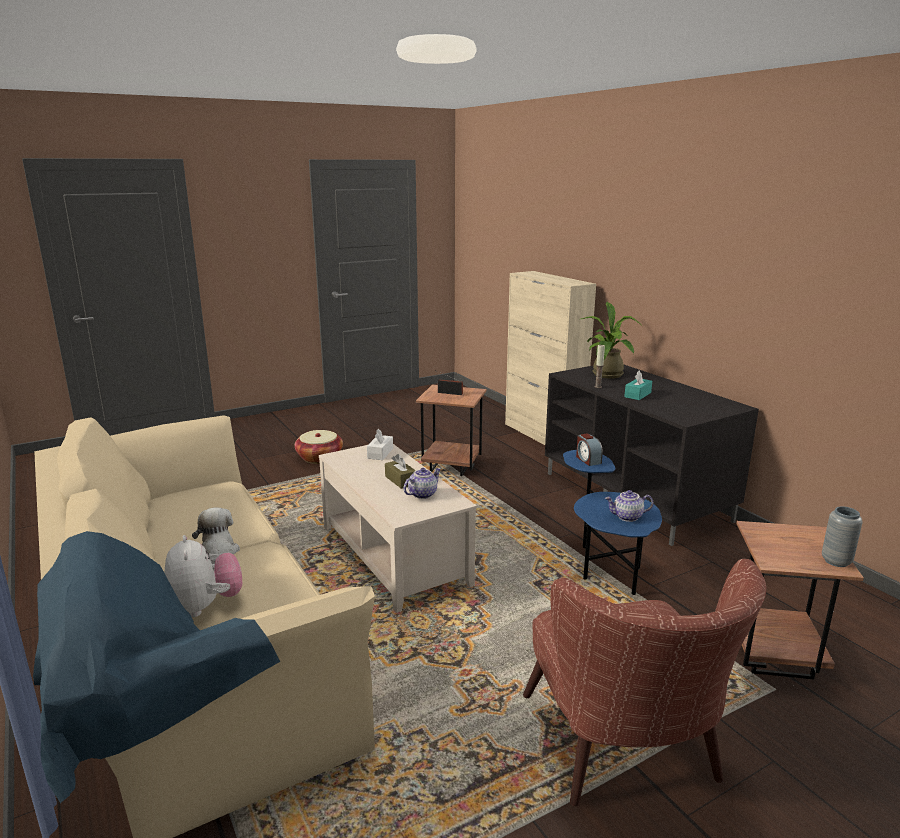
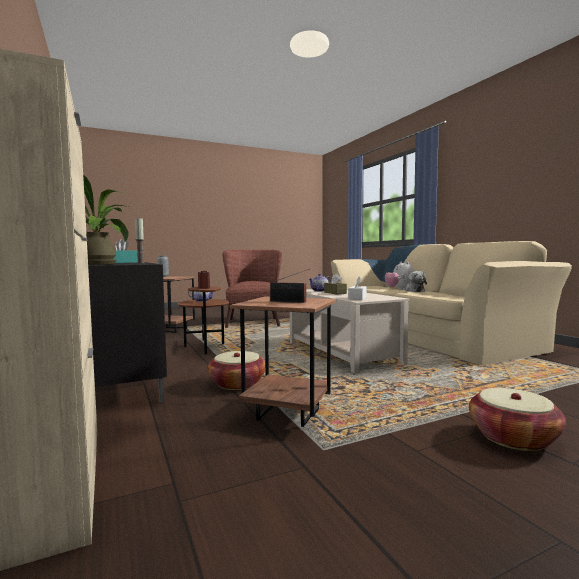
camera: 175 degrees left, 15 degrees down
(503, 493) = (237, 384): none -> basket
(603, 567) = (205, 347): blue side table -> brown side table

